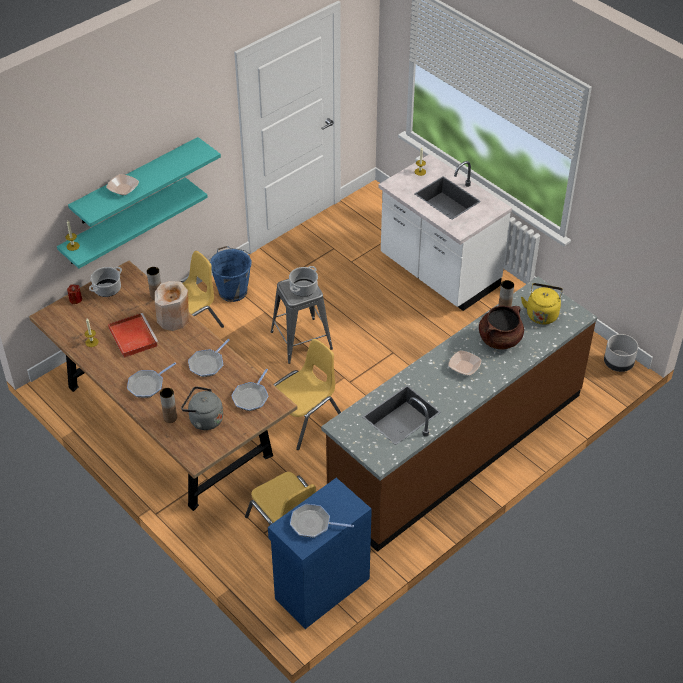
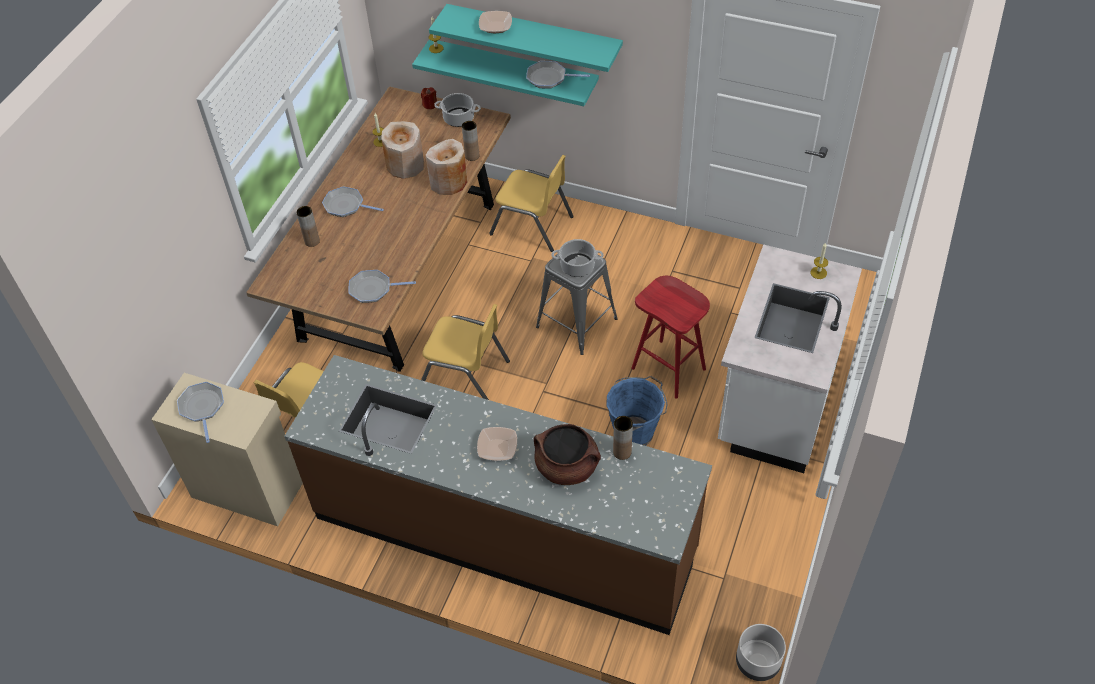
camera: 65 degrees right, 5 degrees up
(132, 336) = (405, 165): red tray -> beige vase
(204, 419) = (322, 267): grey kettle -> none
(207, 364) = (400, 235): frying pan -> frying pan (549, 78)
(232, 291) = (609, 235): blue bucket -> blue bucket (635, 431)
(320, 588) = (247, 488): blue cabinet -> beige cabinet
(377, 310) = (669, 368): none -> red stool
(542, 313) = (643, 495): yellow kettle -> none

